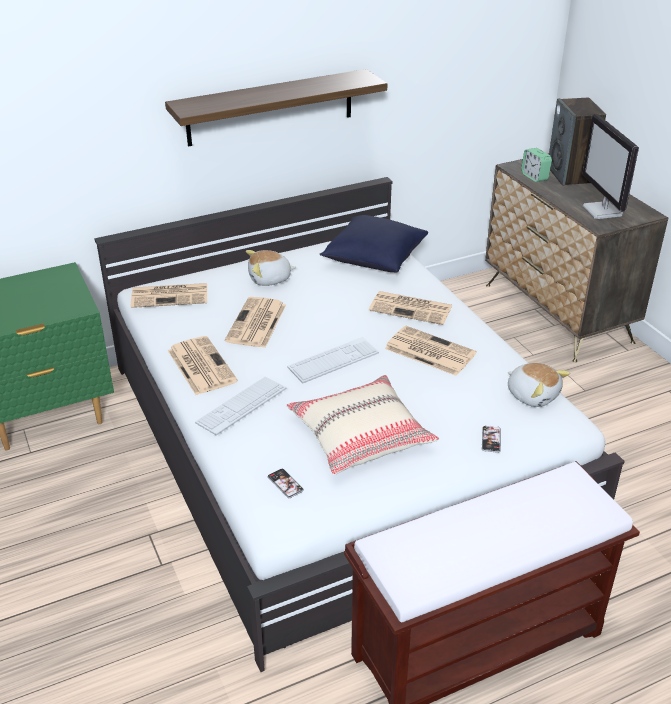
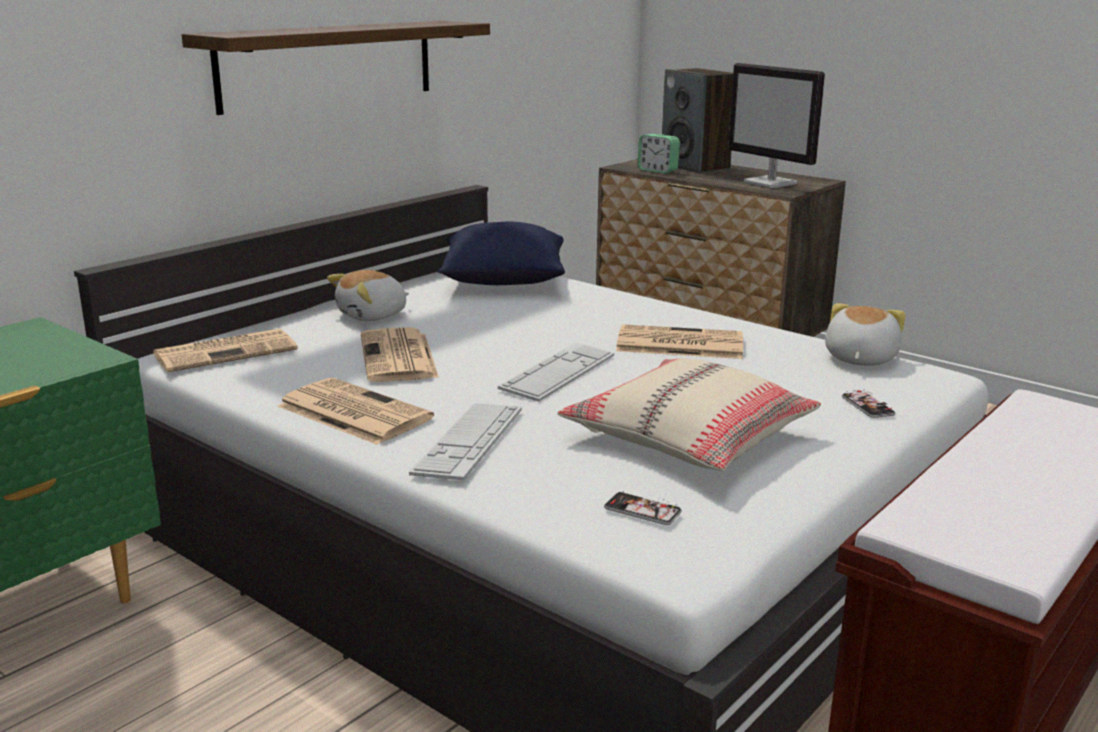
camera: 25 degrees left, 15 degrees down
(412, 308) = (607, 312): newspaper -> none
(533, 394) = (858, 359): plush toy -> plush toy turned 90 degrees counterclockwise

